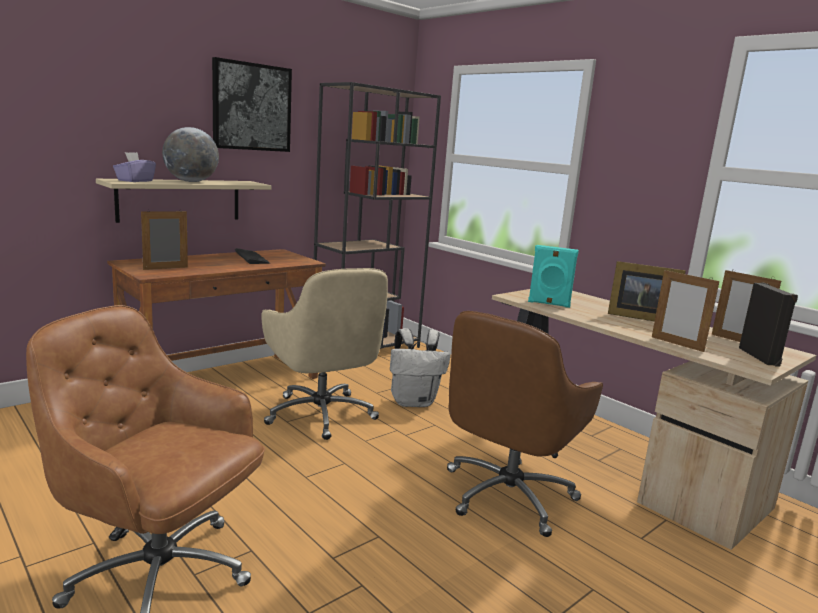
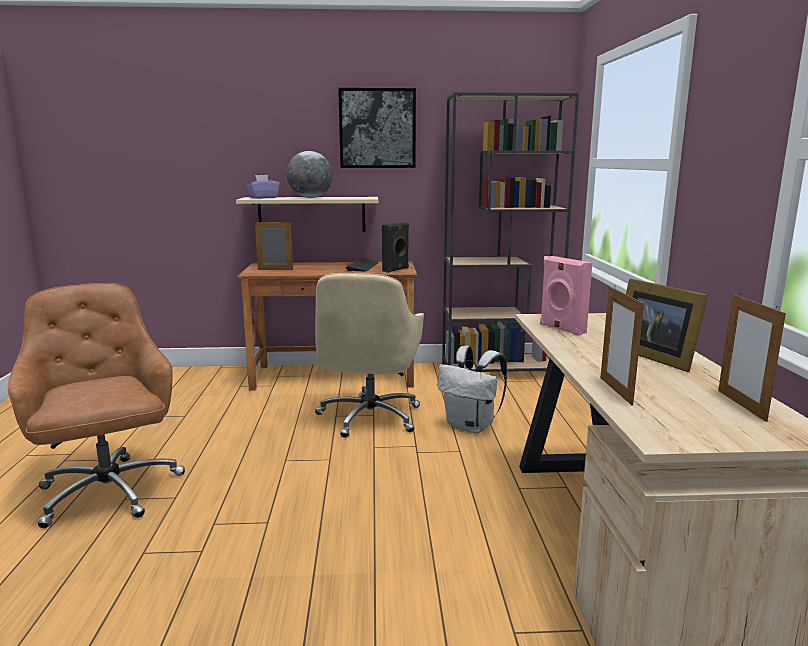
camera: 40 degrees right, 0 degrees up
(507, 495) = (429, 533): brown office chair -> none
(549, 304) = (561, 329): turquoise speaker -> pink speaker
(760, 357) = (717, 428): black speaker -> black speaker (396, 270)

